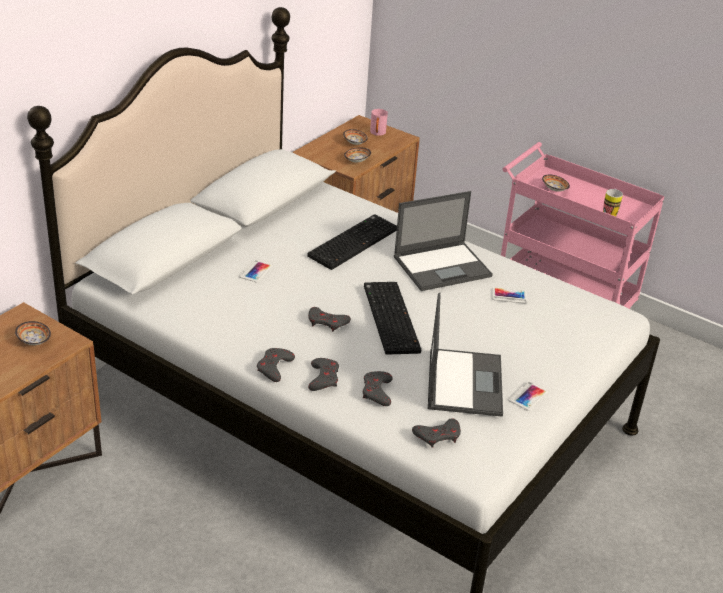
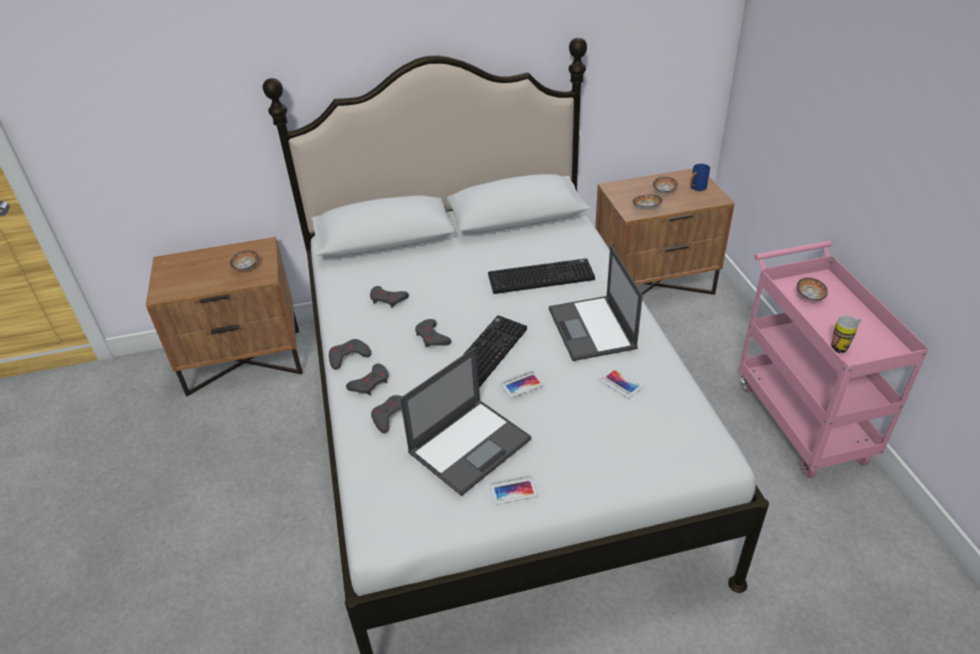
camera: 45 degrees right, 5 degrees up
(255, 271) = (435, 272): phone -> phone (522, 384)
(377, 133) = (696, 188): pink mug -> blue mug
(438, 436) = (386, 482): grey game controller -> grey game controller (388, 299)
(443, 266) = (592, 329): laptop -> laptop turned 60 degrees clockwise

